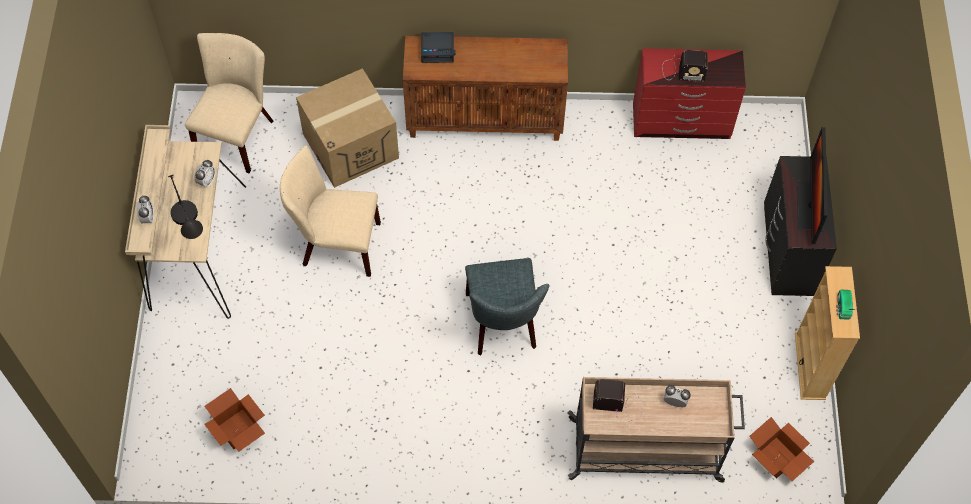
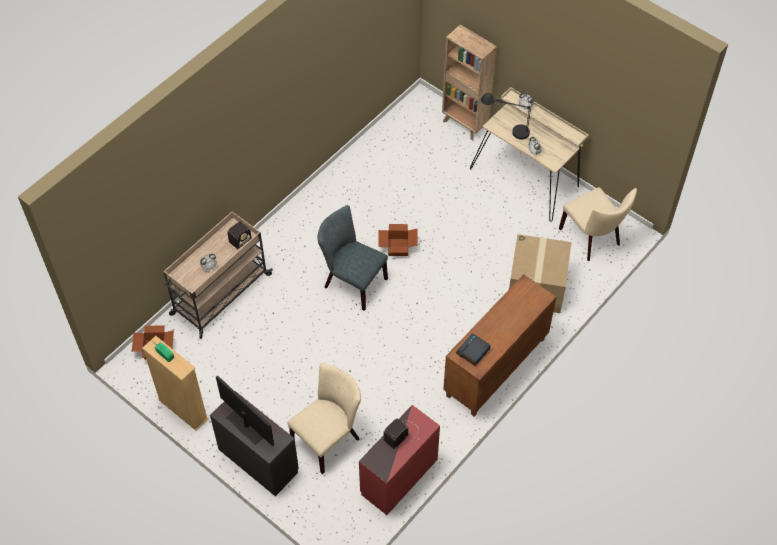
camera: 130 degrees right, 5 degrees down
(157, 372) = (465, 124): none -> brown bookcase
(238, 430) = (401, 138): cardboard box -> cardboard box (397, 247)
(335, 244) = (473, 239): beige chair -> beige chair (329, 438)
(438, 50) = (530, 305): alarm clock -> alarm clock (472, 352)

